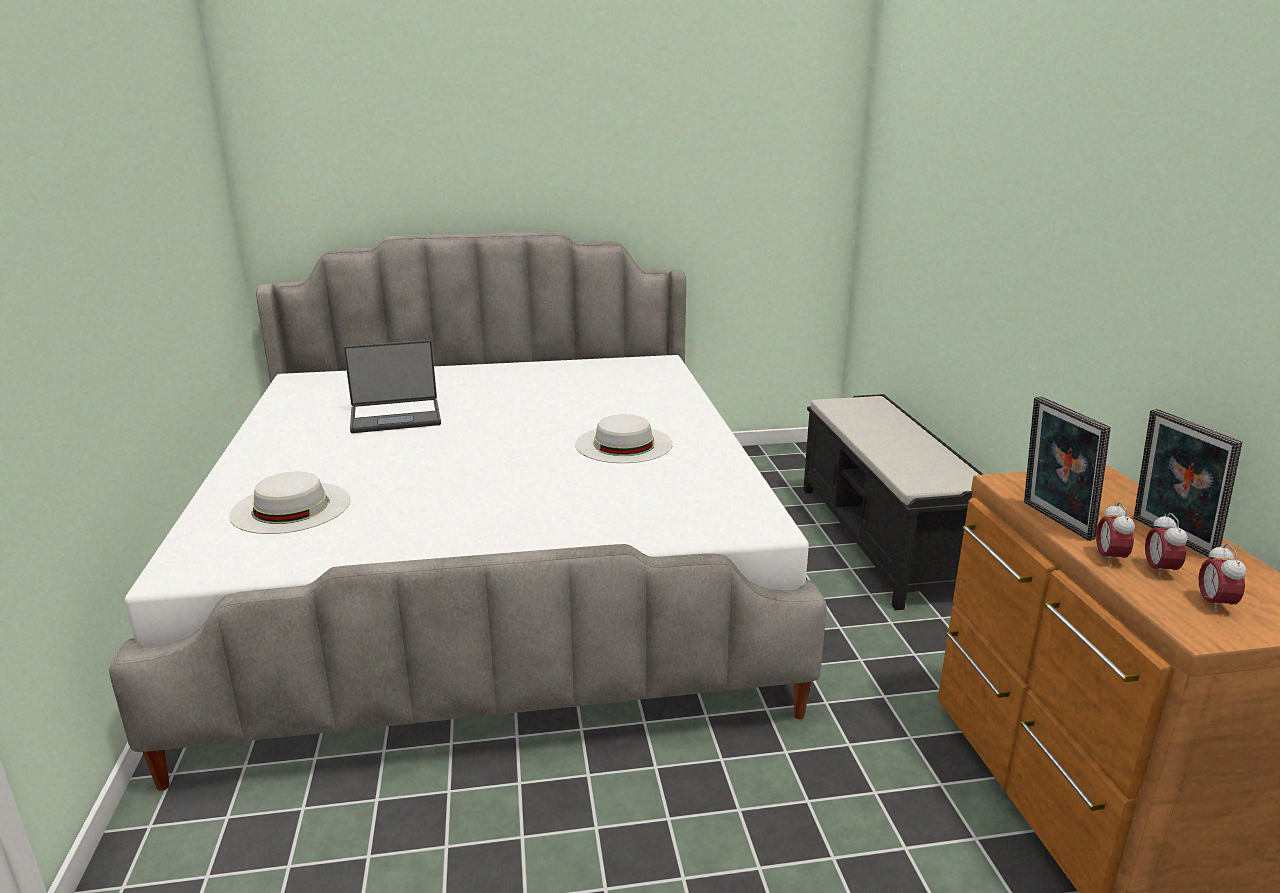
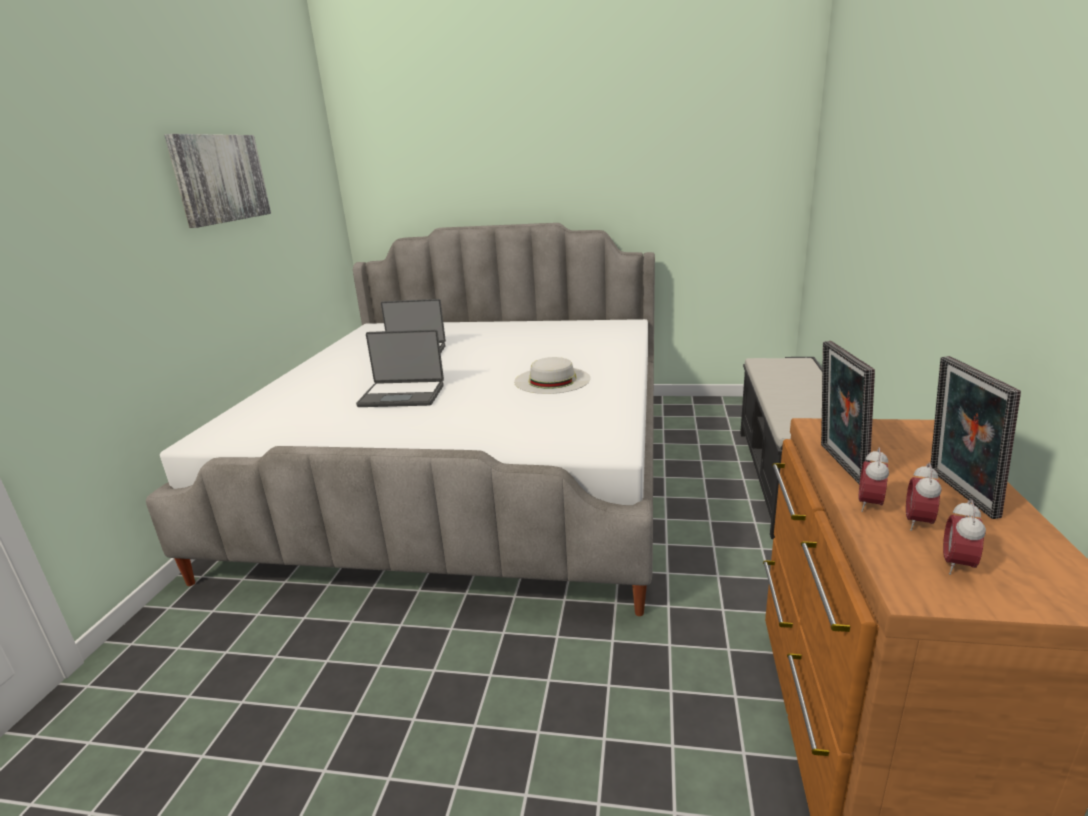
camera: 20 degrees right, 0 degrees up
(128, 176) = (220, 178): none -> picture
(290, 507) = (298, 406): white hat -> none
(437, 479) = (403, 395): none -> laptop

